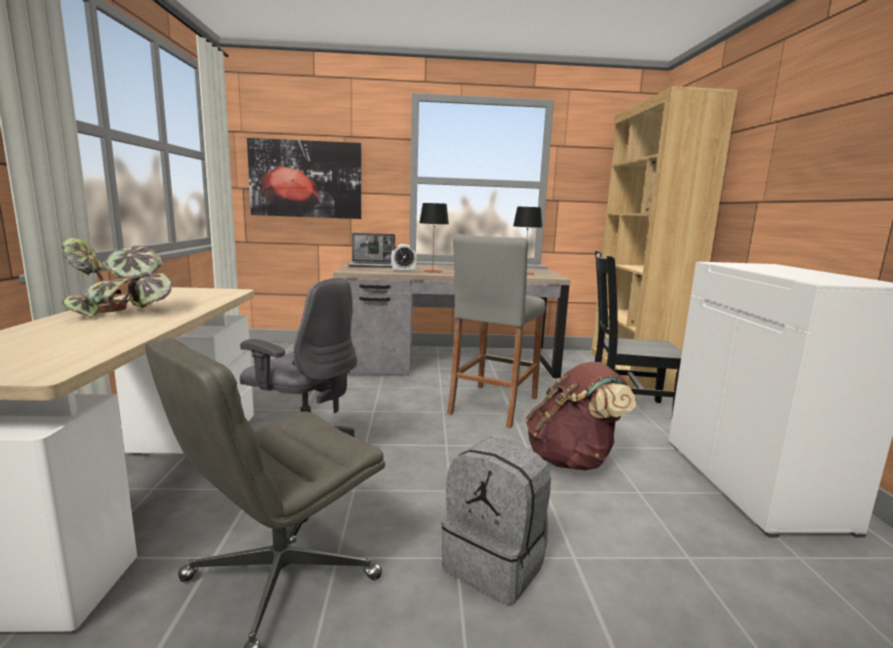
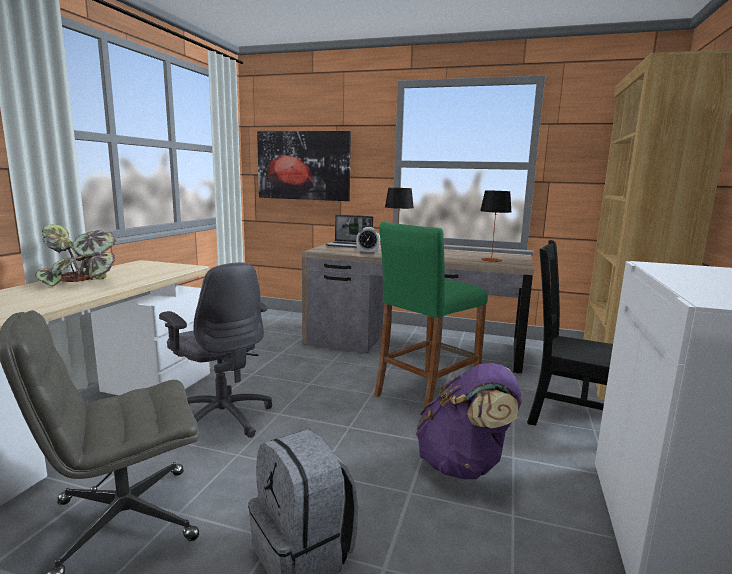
camera: 20 degrees right, 0 degrees up
(493, 405) = (426, 393): grey stool -> green stool
(572, 460) = (465, 465): brown backpack -> purple backpack

